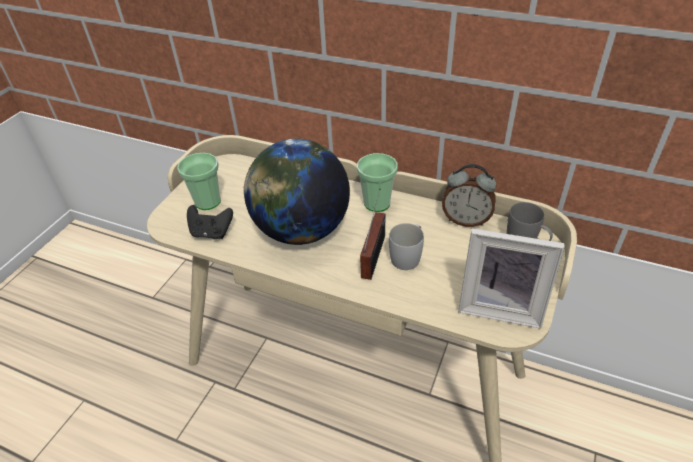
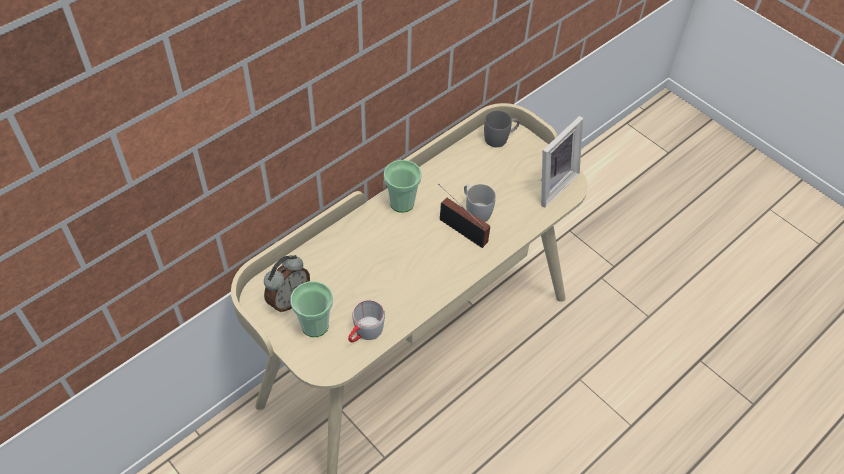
camera: 70 degrees left, 10 degrees up
(211, 233) = (364, 333): black game controller -> grey mug
(302, 231) = (404, 266): globe -> none
(466, 220) = (457, 158): alarm clock -> alarm clock (288, 299)

